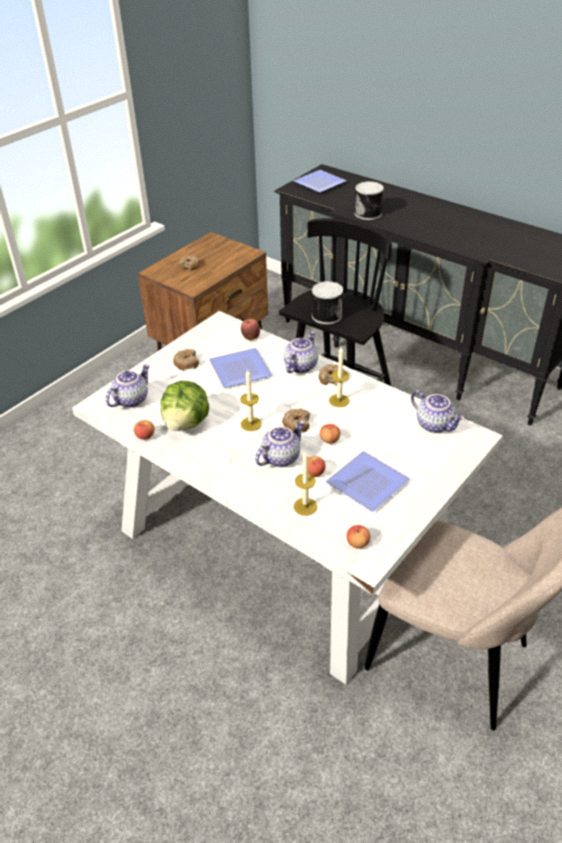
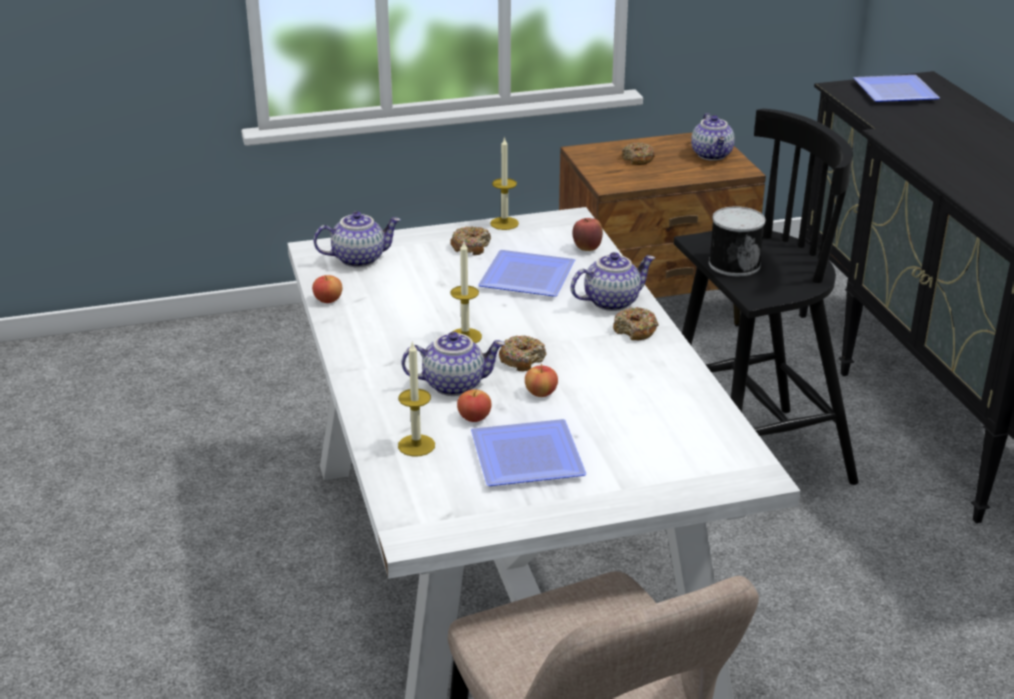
camera: 35 degrees right, 10 degrees down
(186, 423) = (390, 306): lettuce -> none
(339, 400) = (612, 357): candle -> candle (504, 223)
(357, 543) = (428, 510): apple -> none
(368, 213) = (921, 146): can -> none
(435, 424) = (712, 436): teapot -> teapot (712, 155)

